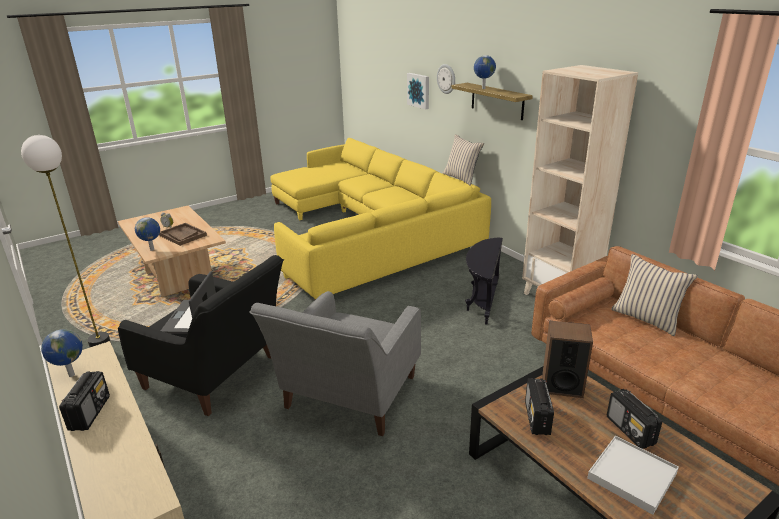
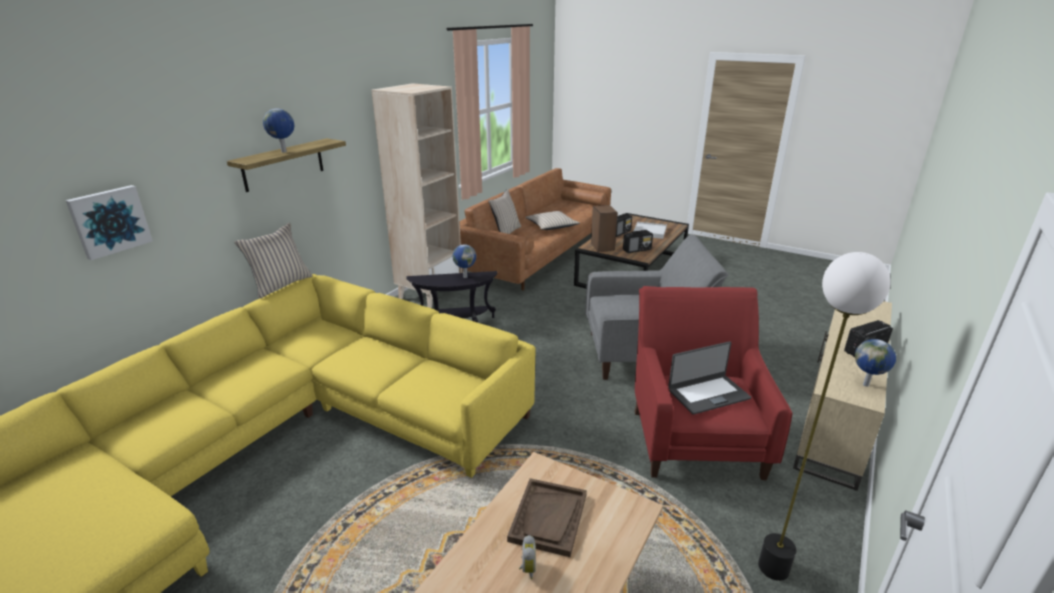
camera: 115 degrees left, 0 degrees up
(152, 249) = (624, 523): globe -> globe (465, 276)
(217, 375) = (694, 436): black armchair -> red armchair
(446, 79) = (180, 172): wall clock -> none
(678, 366) = (551, 226): none -> beige pillow

